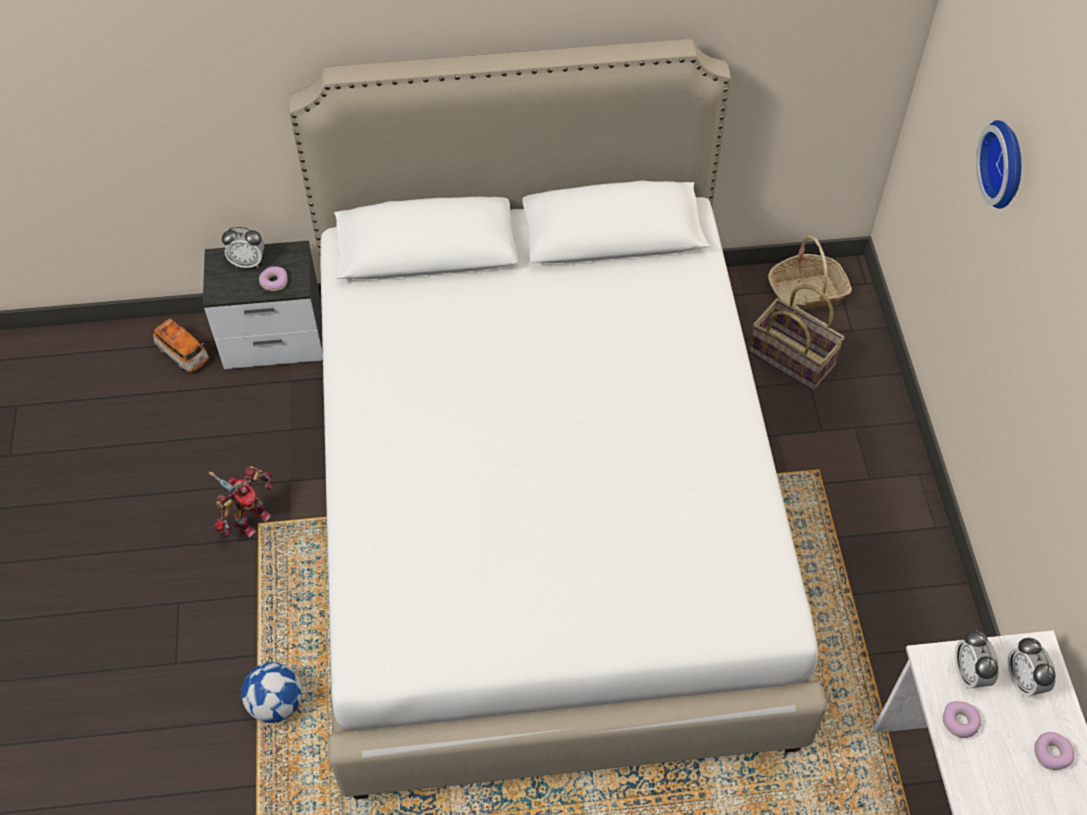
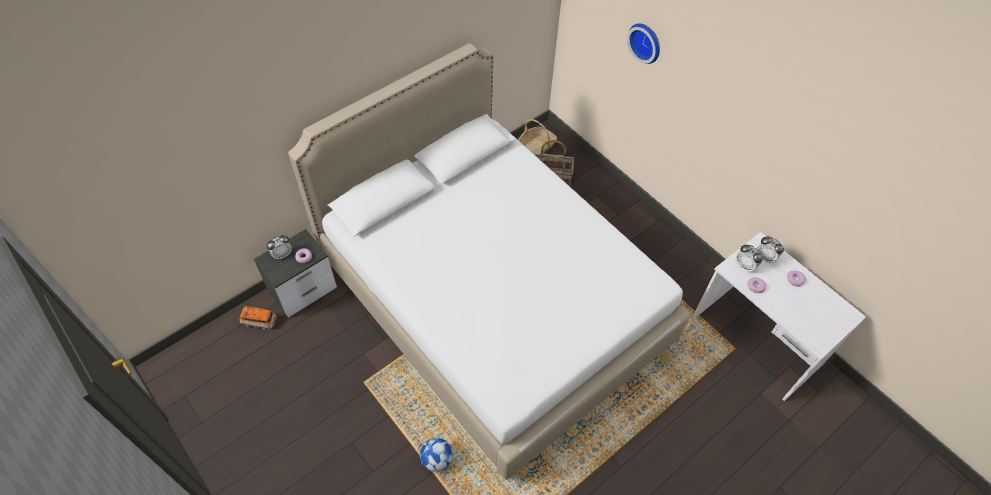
camera: 35 degrees left, 0 degrees up
(249, 519) = (357, 382): toy robot -> none

